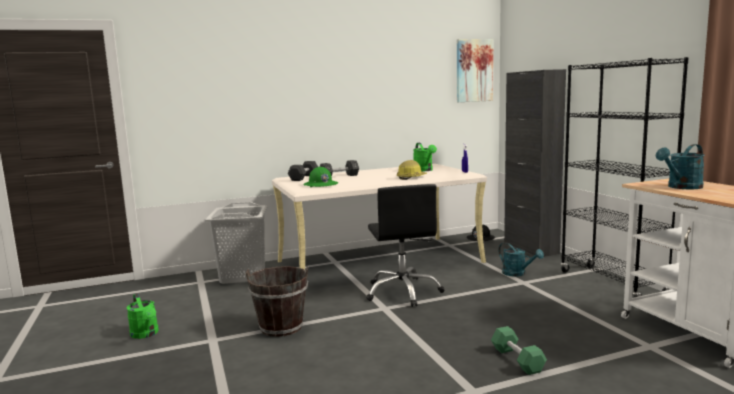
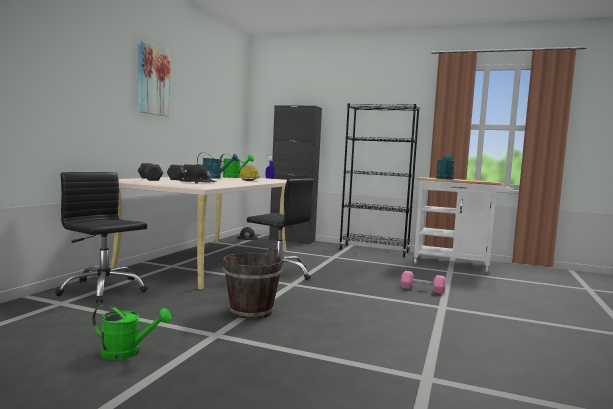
camera: 50 degrees left, 5 degrees down
(243, 276) = (103, 290): grey laundry basket -> black office chair
(320, 185) = (197, 182): green hard hat -> black hard hat
(474, 70) = (236, 101): picture -> picture (152, 80)
(517, 360) = (422, 289): green dumbbell -> pink dumbbell
(518, 274) = (319, 253): turquoise watering can -> turquoise watering can (215, 178)

